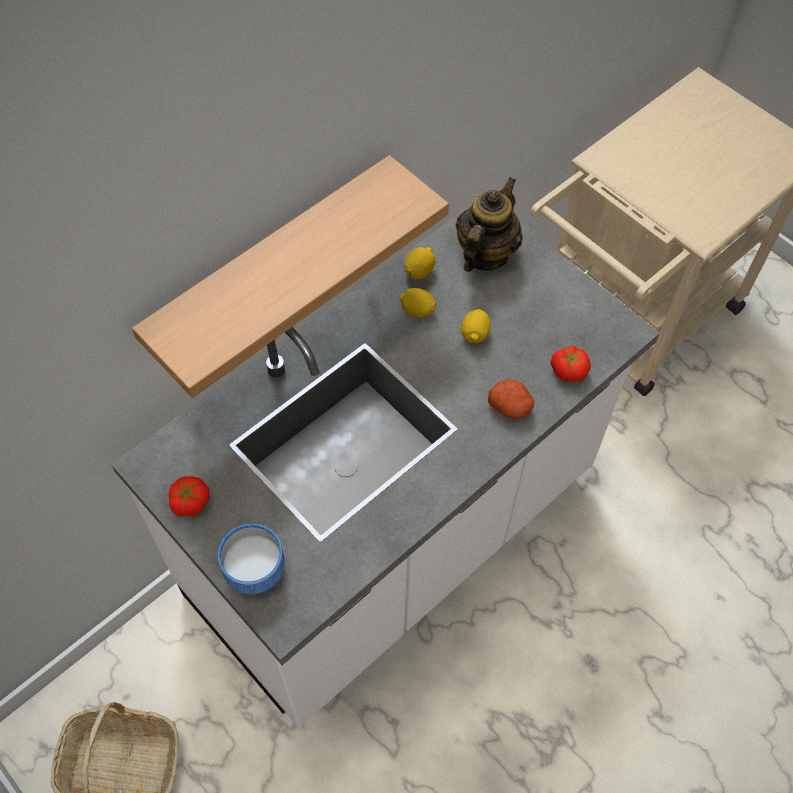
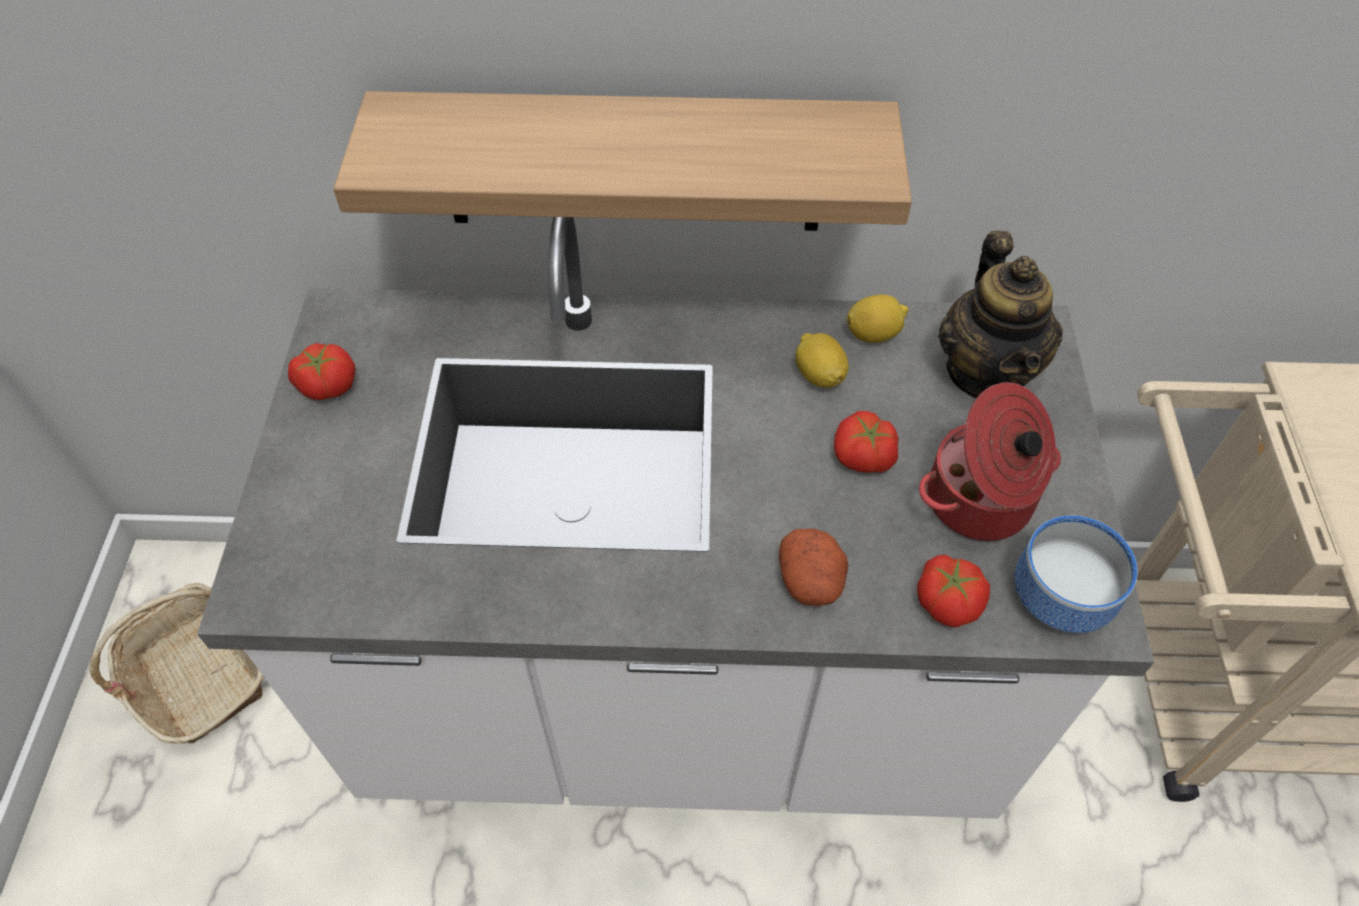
camera: 45 degrees right, 5 degrees down
(257, 568) = (301, 511): bowl -> bowl (1065, 598)
(474, 334) = (863, 457): lemon -> tomato
(484, 254) = (986, 373): teapot -> teapot turned 105 degrees clockwise
(539, 317) = (980, 502): none -> cooking pot

